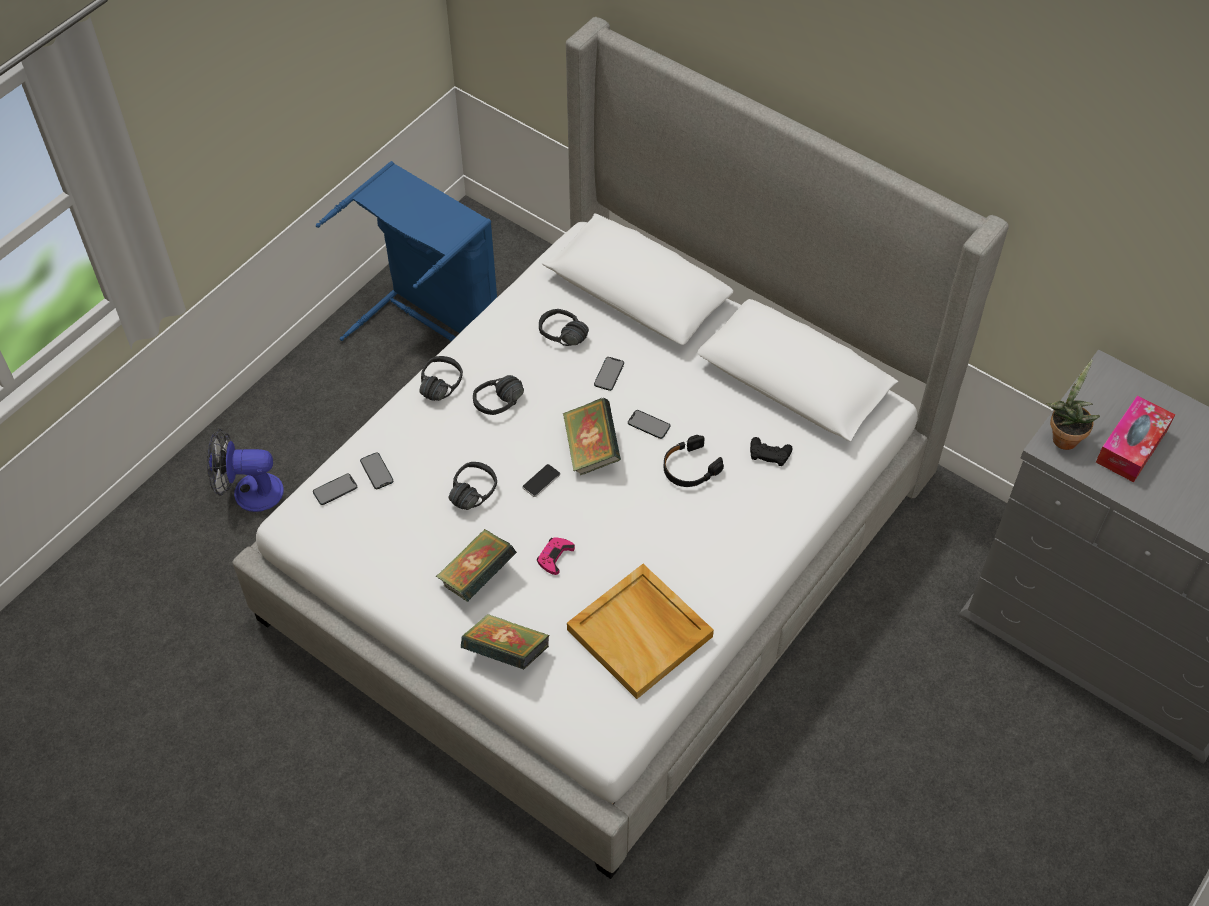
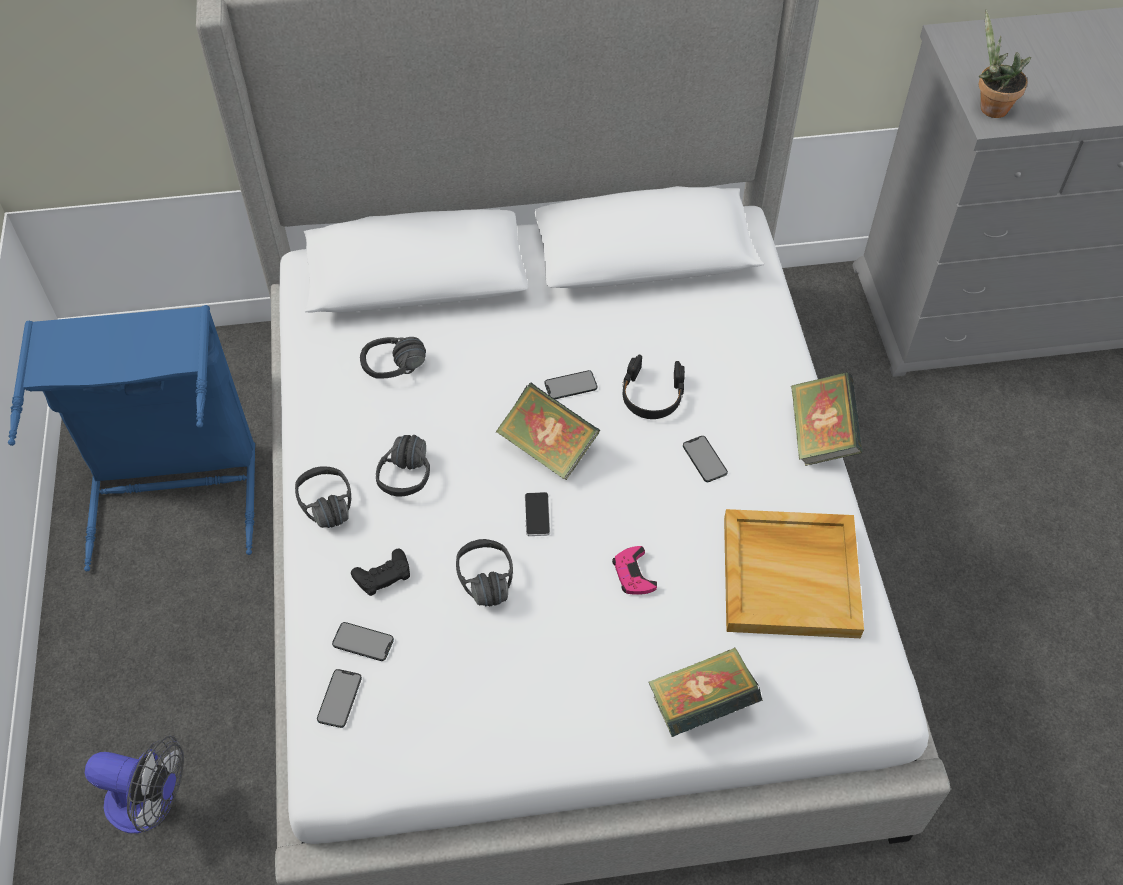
camera: 45 degrees left, 0 degrees up
(249, 492) = (151, 803): fan -> fan turned 120 degrees counterclockwise
(477, 577) = (587, 657): book -> book (821, 435)
(609, 374) = (480, 368): phone -> phone (704, 459)
(769, 453) = (701, 330): black game controller -> black game controller (383, 575)
(1131, 446) = (1041, 79): tissue box -> none

